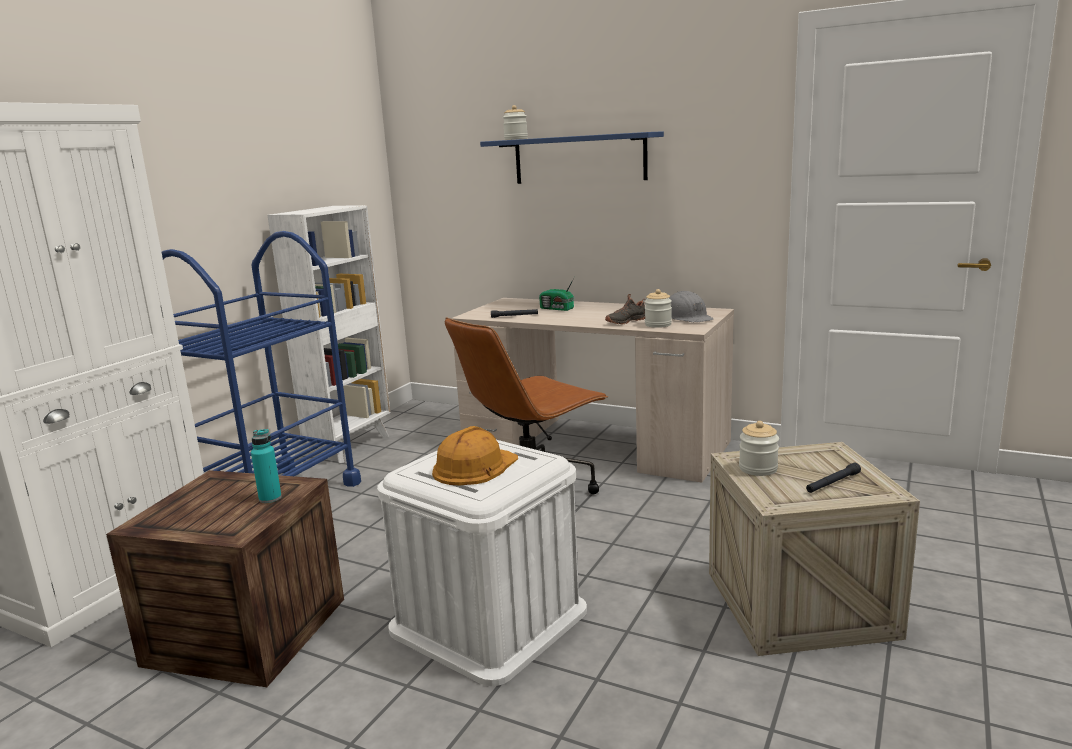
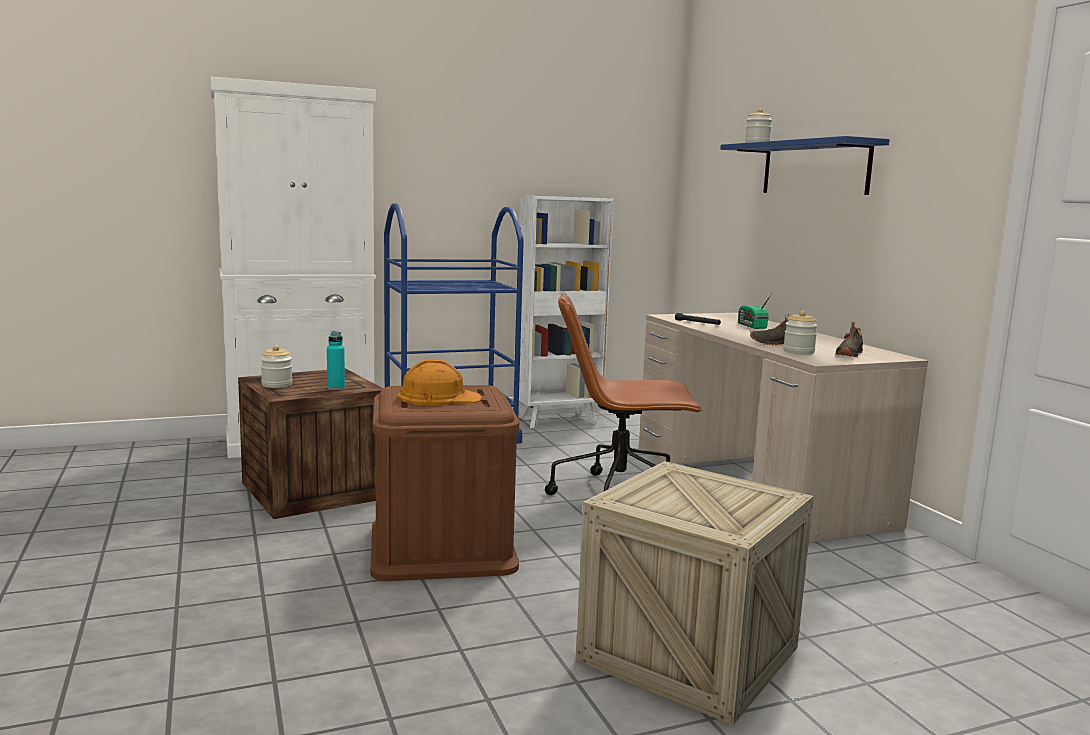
camera: 40 degrees right, 5 degrees down
(489, 619) = (442, 547): white storage box -> brown storage box
(687, 317) = (848, 354): grey hard hat -> black shoe
(758, 469) = (671, 481): jar -> jar (277, 385)
(832, 483) = (705, 510): black flashlight -> none

